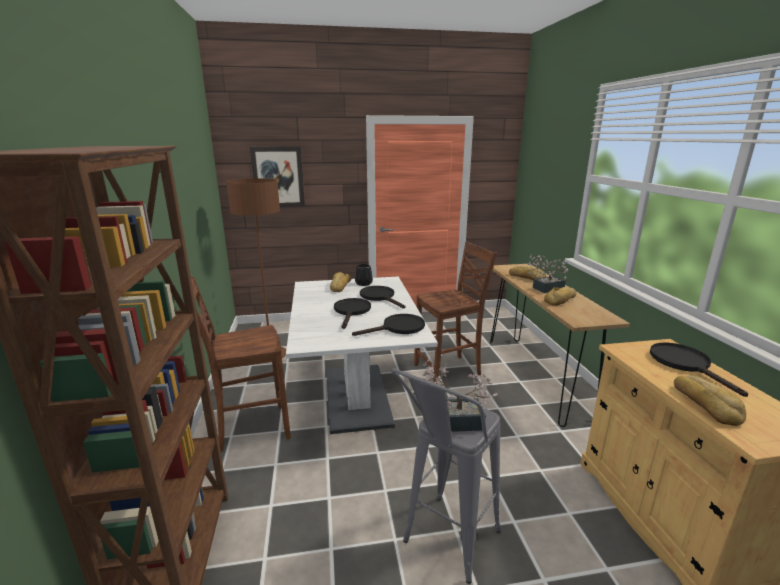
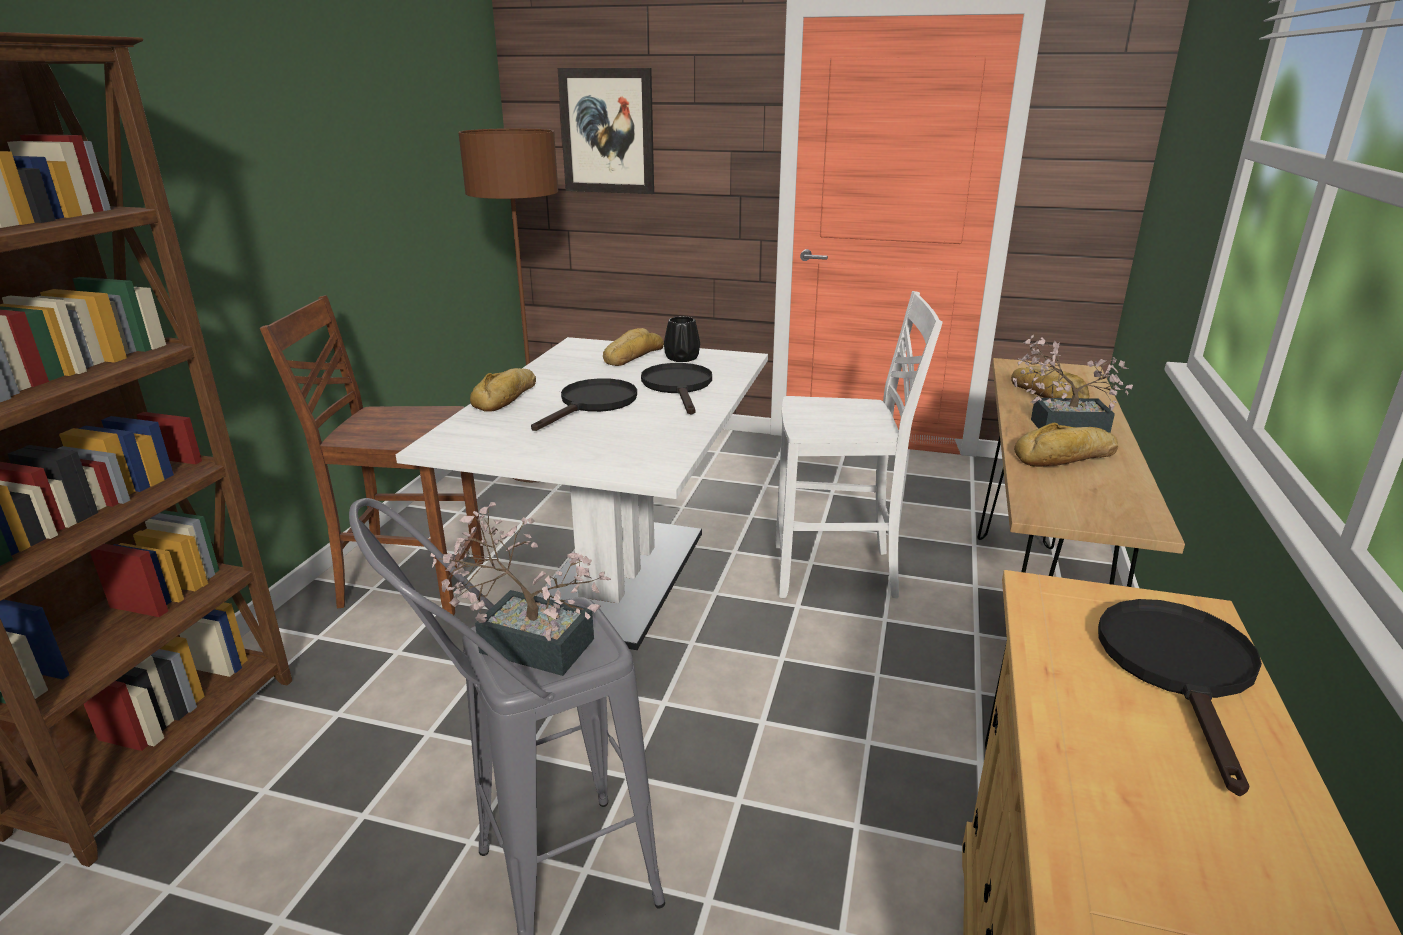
camera: 25 degrees right, 5 degrees up
(398, 328) = (636, 449): black frying pan -> none
(449, 370) = (837, 573): brown chair -> white chair
(706, 404) = (1094, 777): bread -> bread (507, 397)

